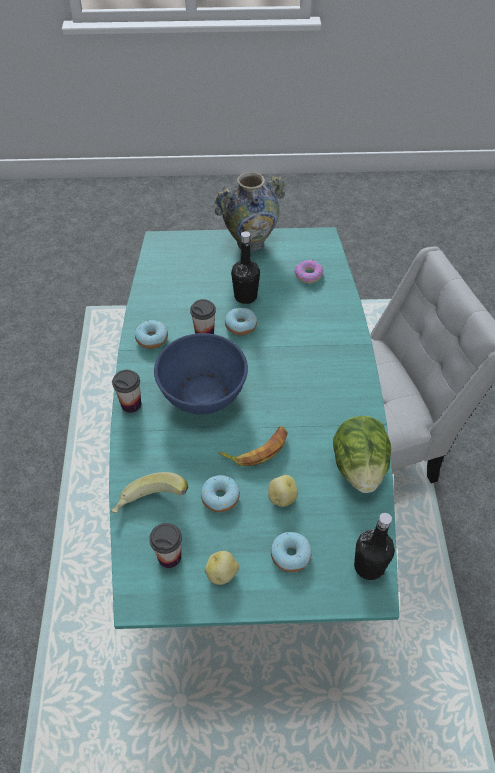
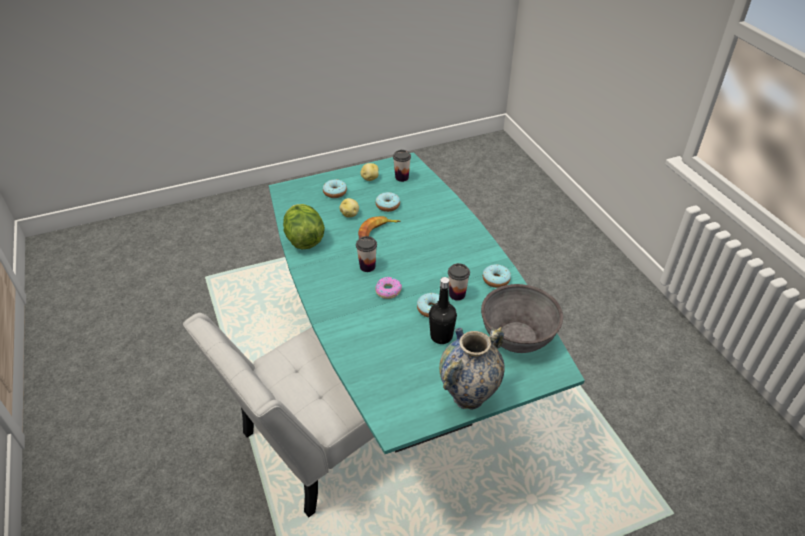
camera: 160 degrees right, 10 degrees down
(131, 404) = (477, 235): cup -> cup (367, 266)
(151, 506) = (426, 193): banana -> none
(174, 277) = (517, 336): none -> grey bowl
(203, 393) = (432, 254): blue bowl -> none
(308, 275) = (391, 376): donut -> donut (388, 290)
(369, 566) = (288, 198): black bottle -> none

